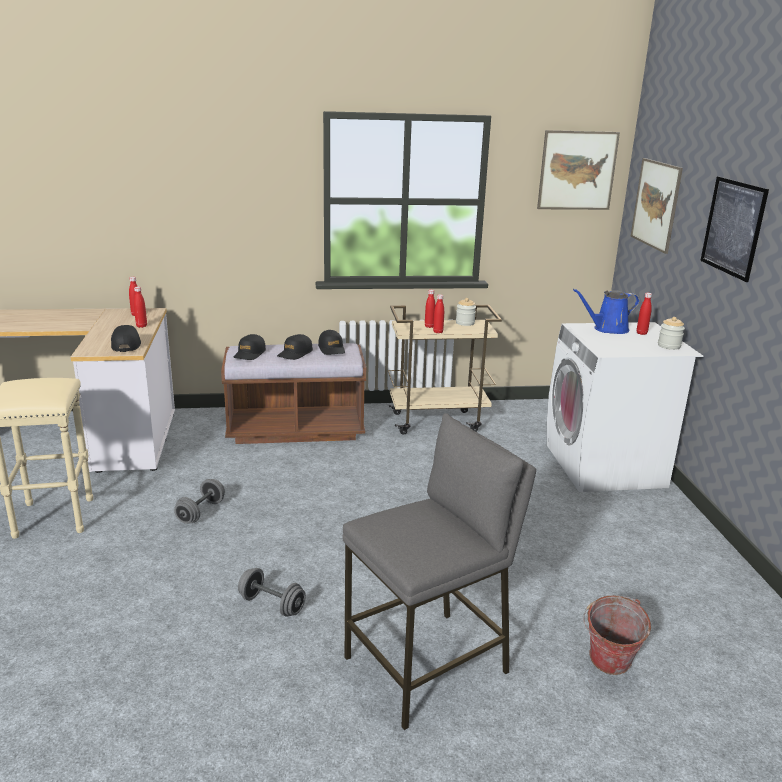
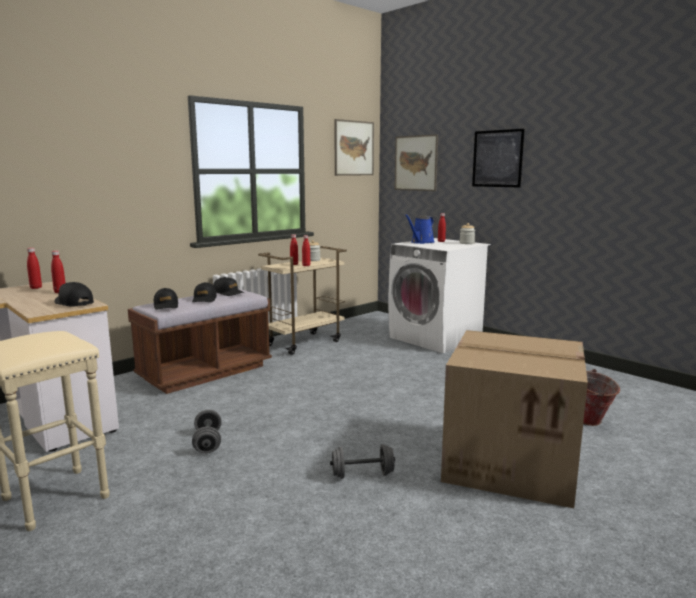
camera: 35 degrees left, 10 degrees down
(428, 666) = (512, 462): grey stool -> cardboard box

